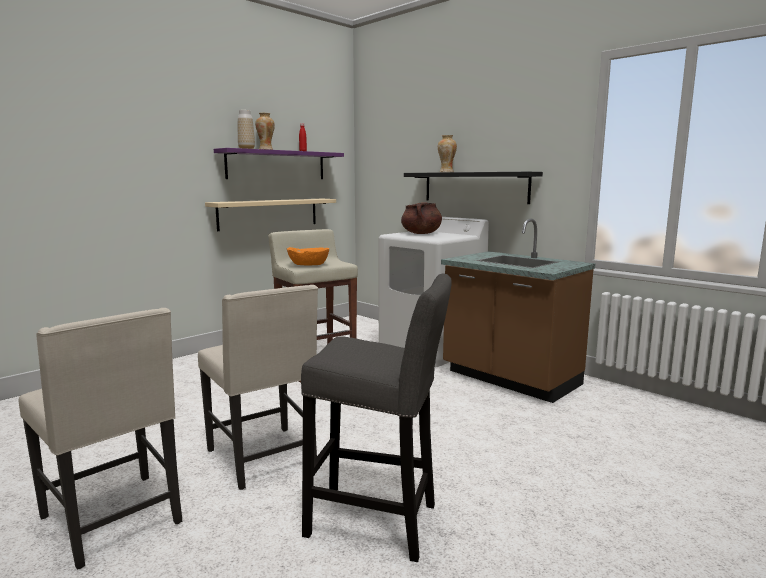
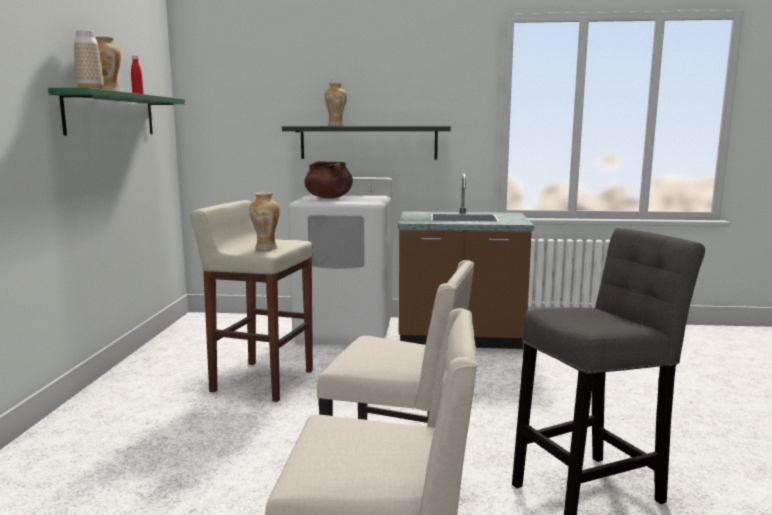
camera: 40 degrees left, 0 degrees up
(269, 213) = (109, 185): beige shelf -> none
(277, 165) = (111, 114): purple shelf -> green shelf
(308, 265) = (266, 248): orange bowl -> vase

